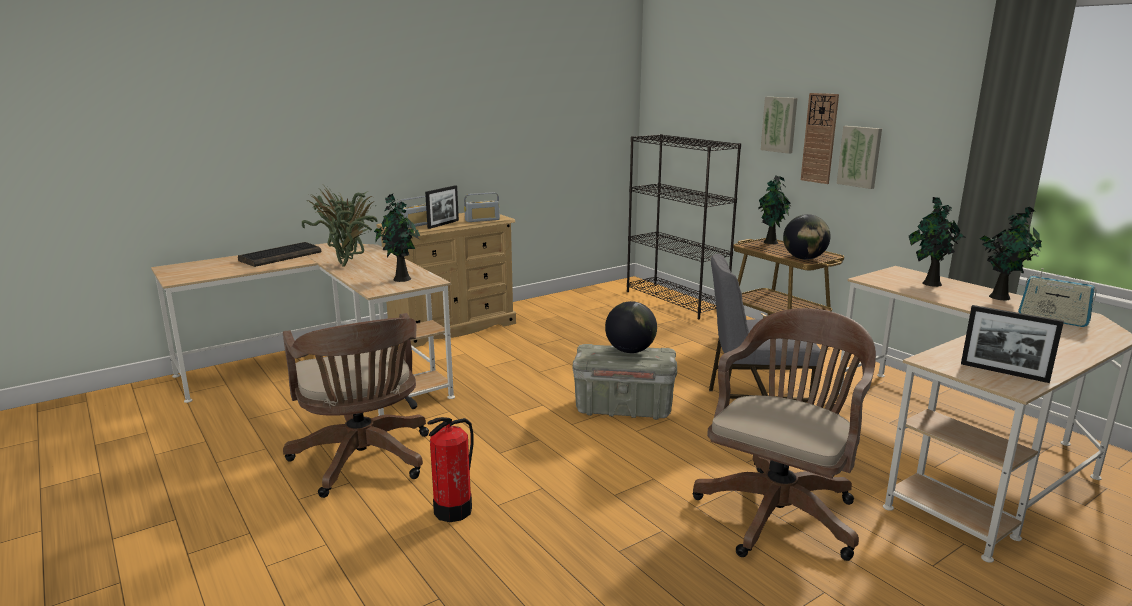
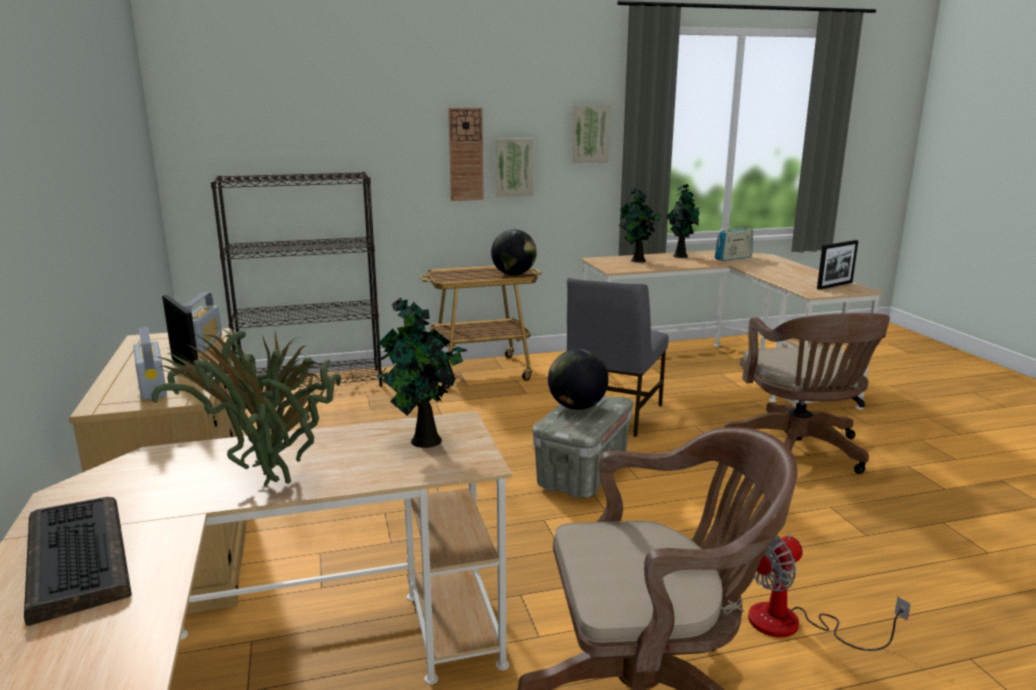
camera: 70 degrees left, 0 degrees up
(454, 510) = (793, 625): fire extinguisher -> fan
(771, 242) = (446, 272): potted plant -> none
(780, 124) = (413, 144): picture -> picture (589, 134)
(780, 511) = (799, 451): brown office chair -> brown office chair turned 150 degrees counterclockwise

